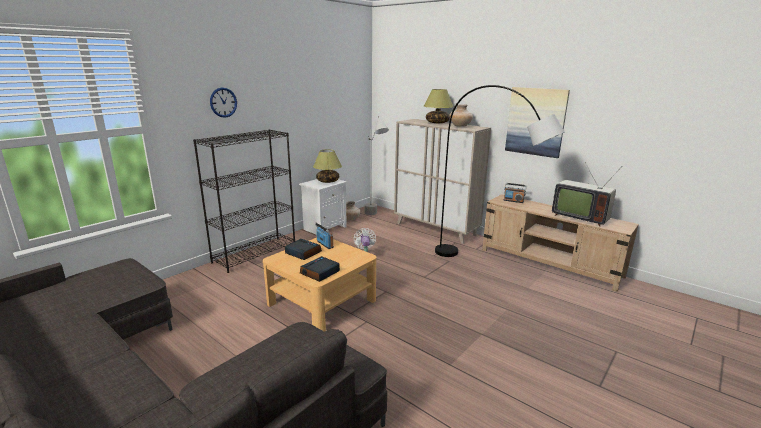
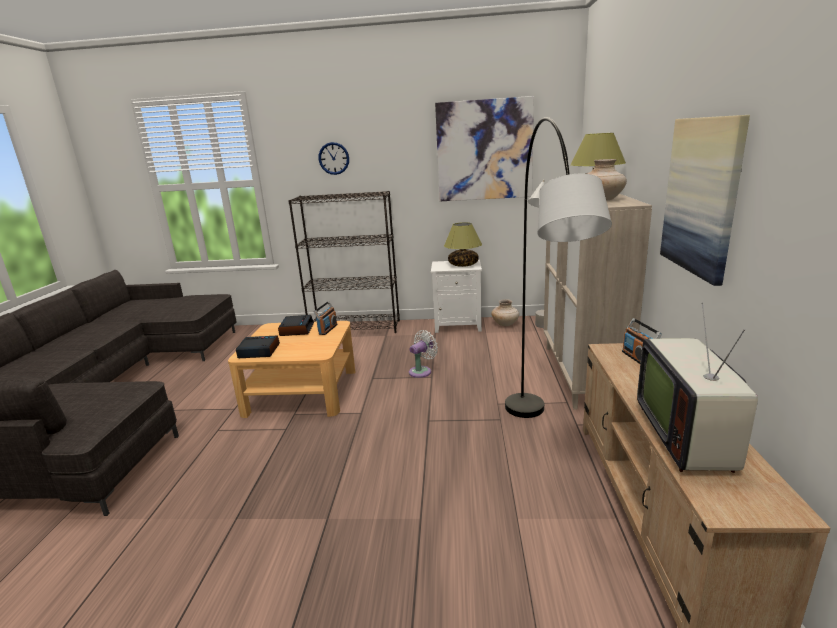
camera: 55 degrees right, 0 degrees up
(326, 96) = (484, 150): none -> picture

